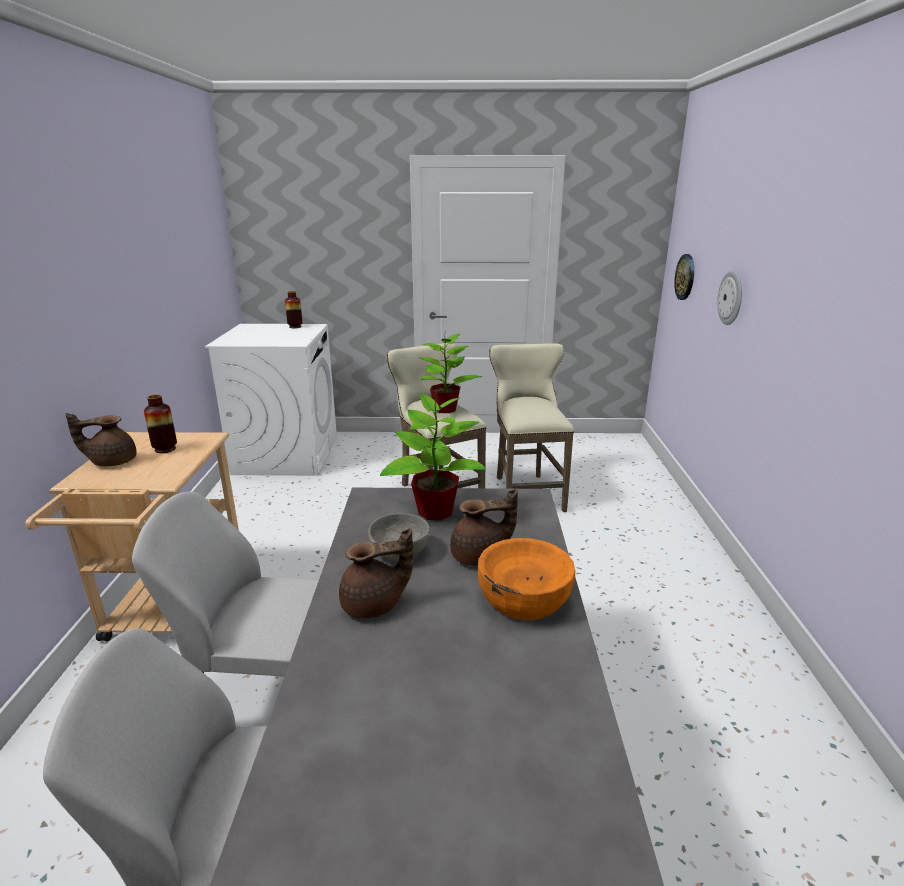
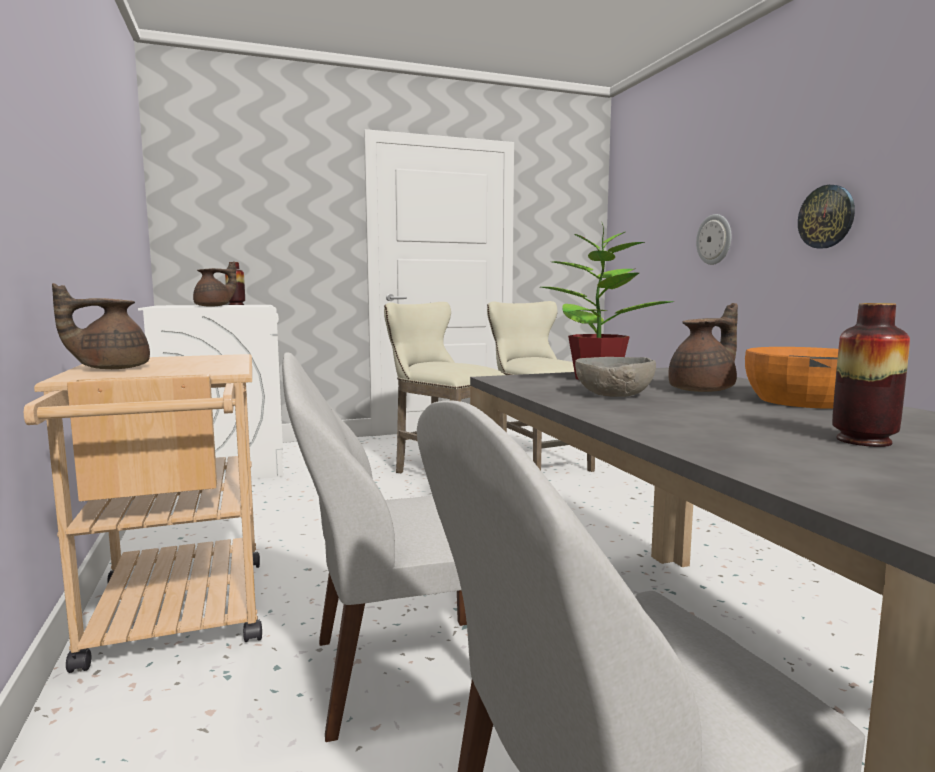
camera: 20 degrees left, 15 degrees down
(165, 449) = (181, 361): vase -> vase (863, 441)
(374, 605) = (664, 415): brown teapot -> brown teapot (214, 306)
(445, 409) = (458, 363): potted plant -> none
(685, 277) = (641, 247): wall clock -> wall clock (826, 217)

